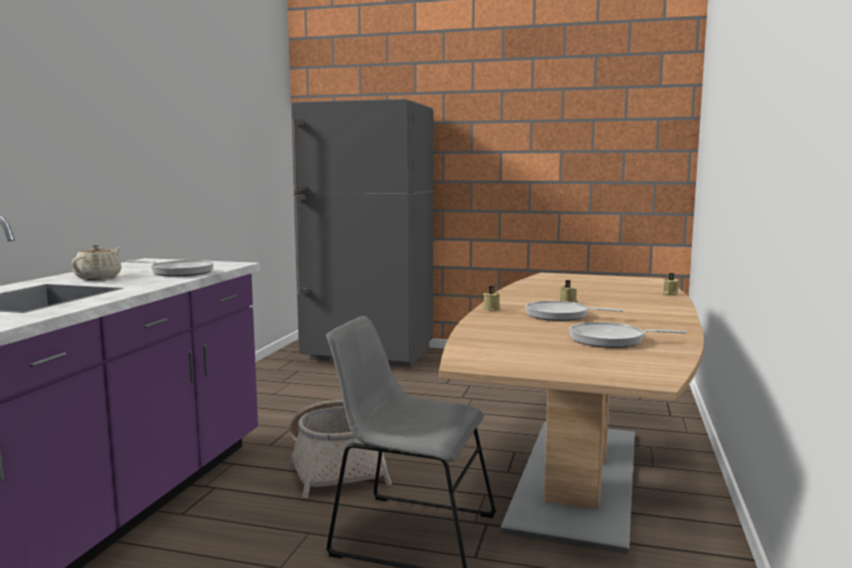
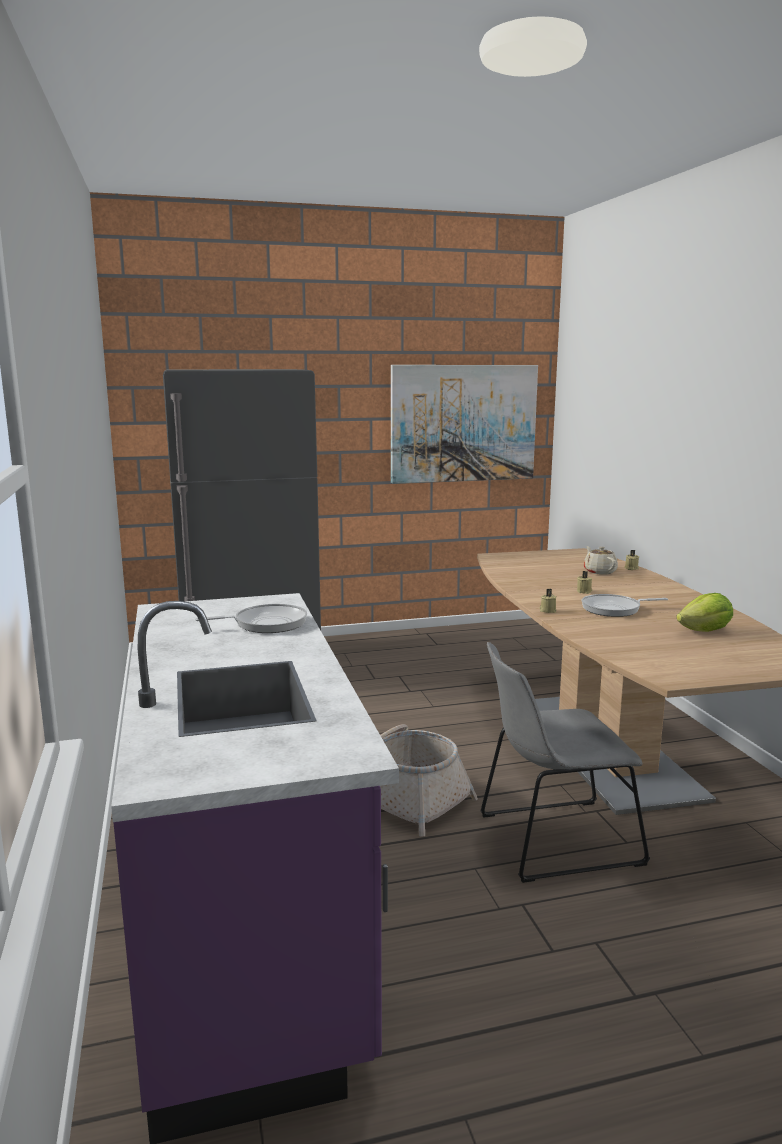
camera: 30 degrees left, 5 degrees up
(99, 278) = (206, 649): beige teapot -> beige teapot (599, 571)
(593, 157) = (463, 423): none -> picture
(611, 340) = (705, 631): frying pan -> lettuce

